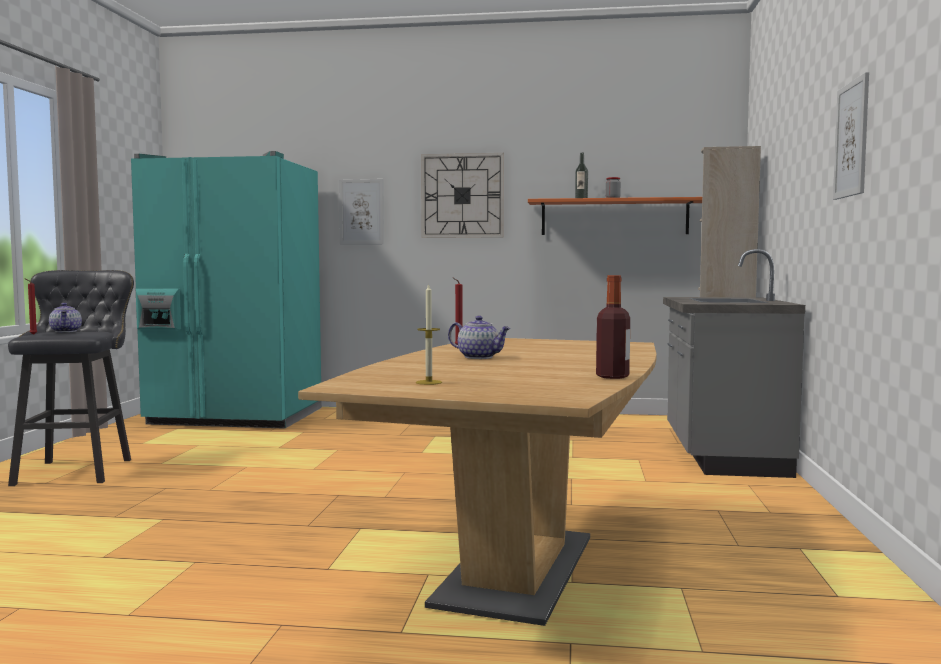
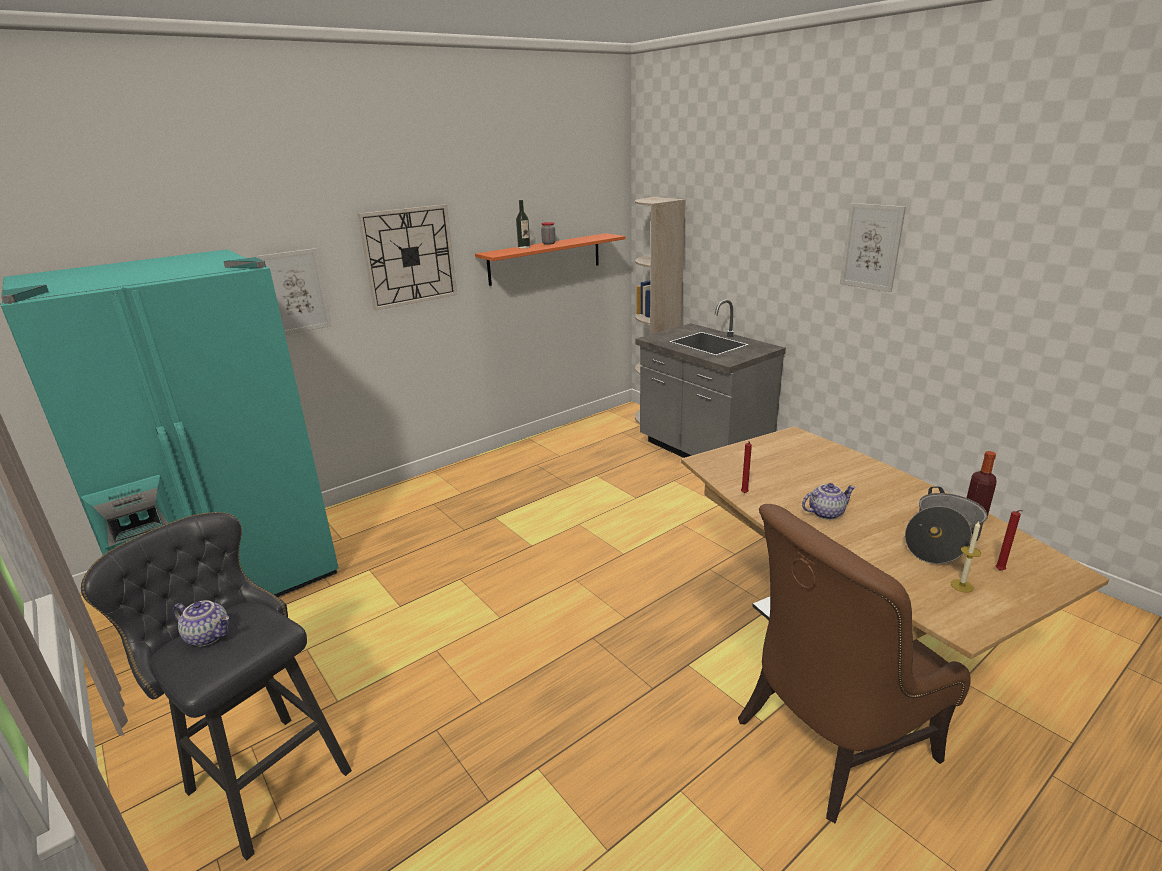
camera: 45 degrees left, 20 degrees up
(32, 334) = (204, 674): red candle -> red candle (1000, 571)
(347, 599) = (831, 739): none -> brown chair
(513, 375) = (941, 541): none -> cooking pot

